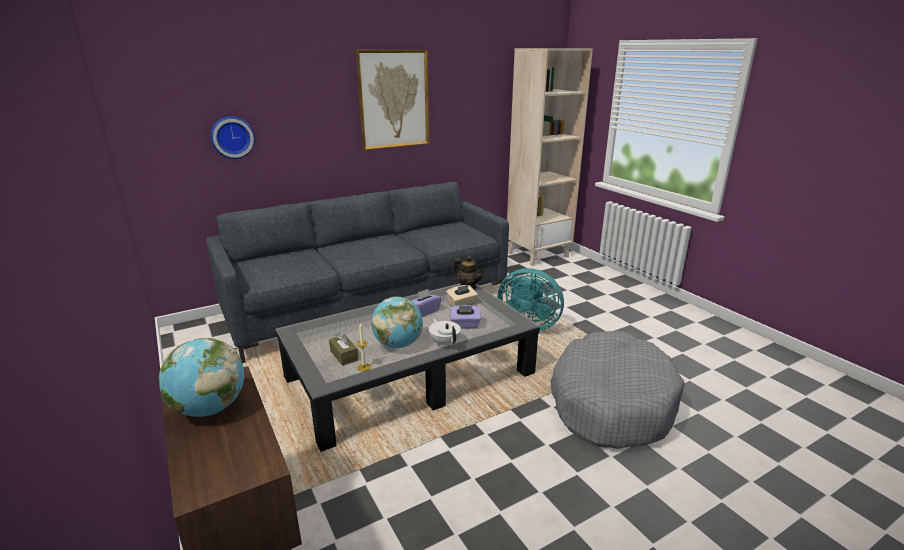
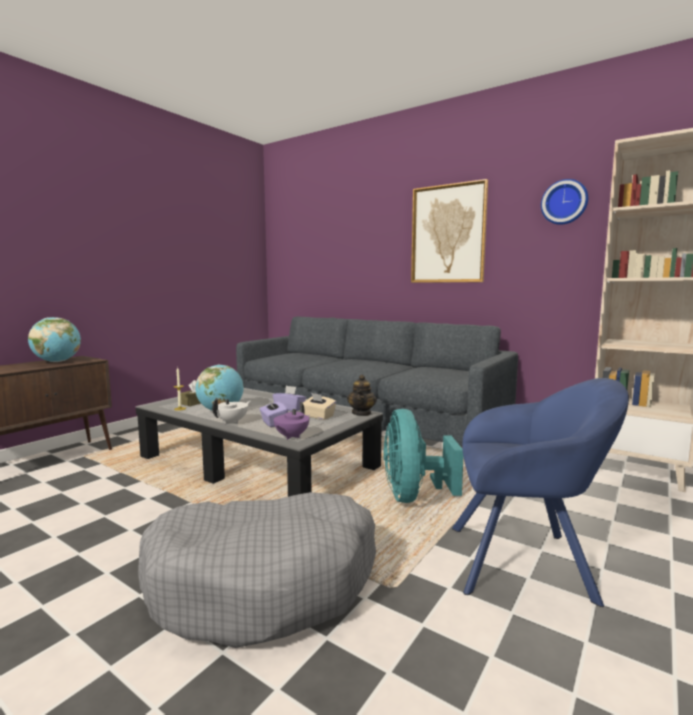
camera: 65 degrees right, 15 degrees down
(232, 137) = (321, 264): wall clock -> wall clock (564, 202)
(508, 324) = (291, 436): none -> purple teapot
(617, 319) = (527, 562): none -> blue armchair

